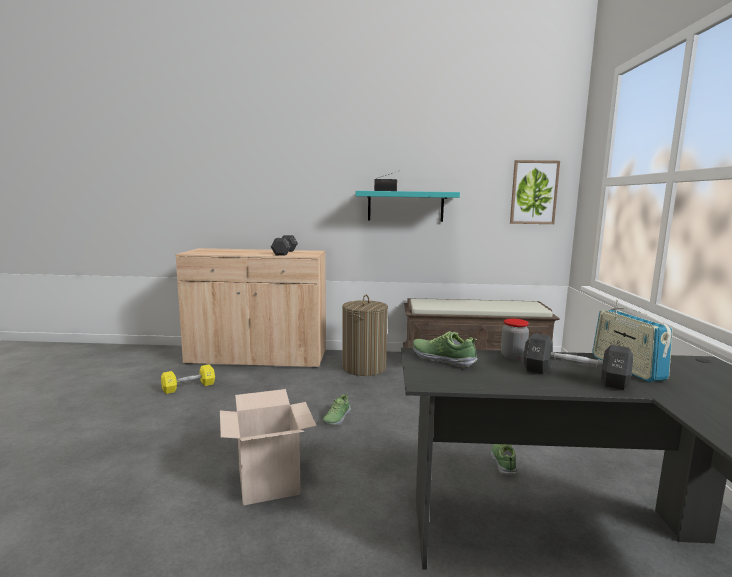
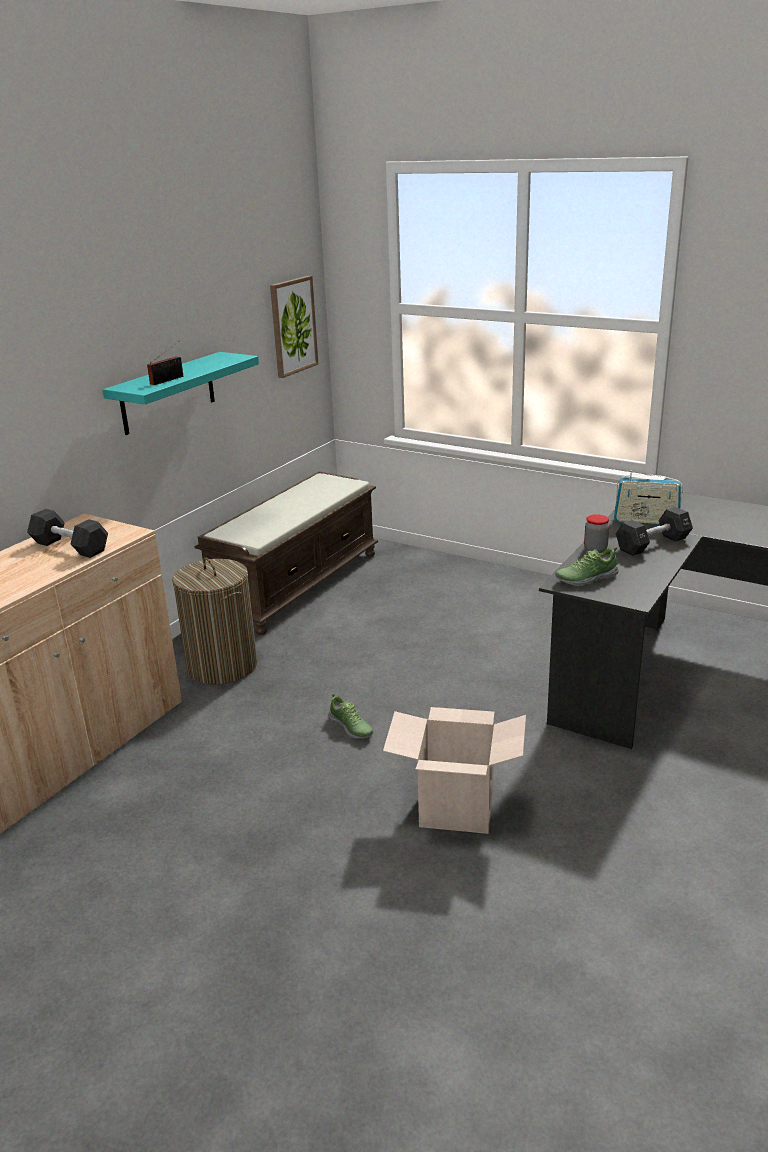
camera: 60 degrees left, 15 degrees up
(189, 387) = (106, 849): yellow dumbbell -> none
(503, 462) = (520, 655): shoe -> none

